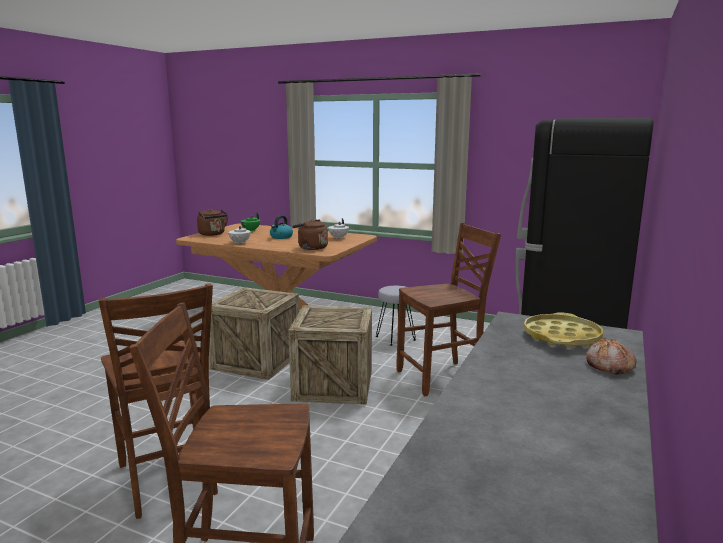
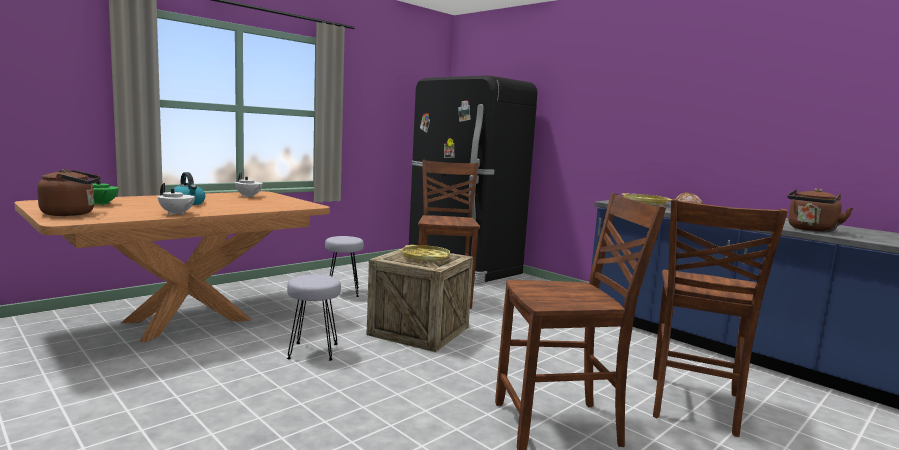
camera: 70 degrees left, 5 degrees down
(256, 361) = (313, 352): crate -> grey stool
(311, 248) = (278, 205): brown kettle -> brown kettle (811, 230)
(332, 318) = (425, 258): none -> yellow tray

